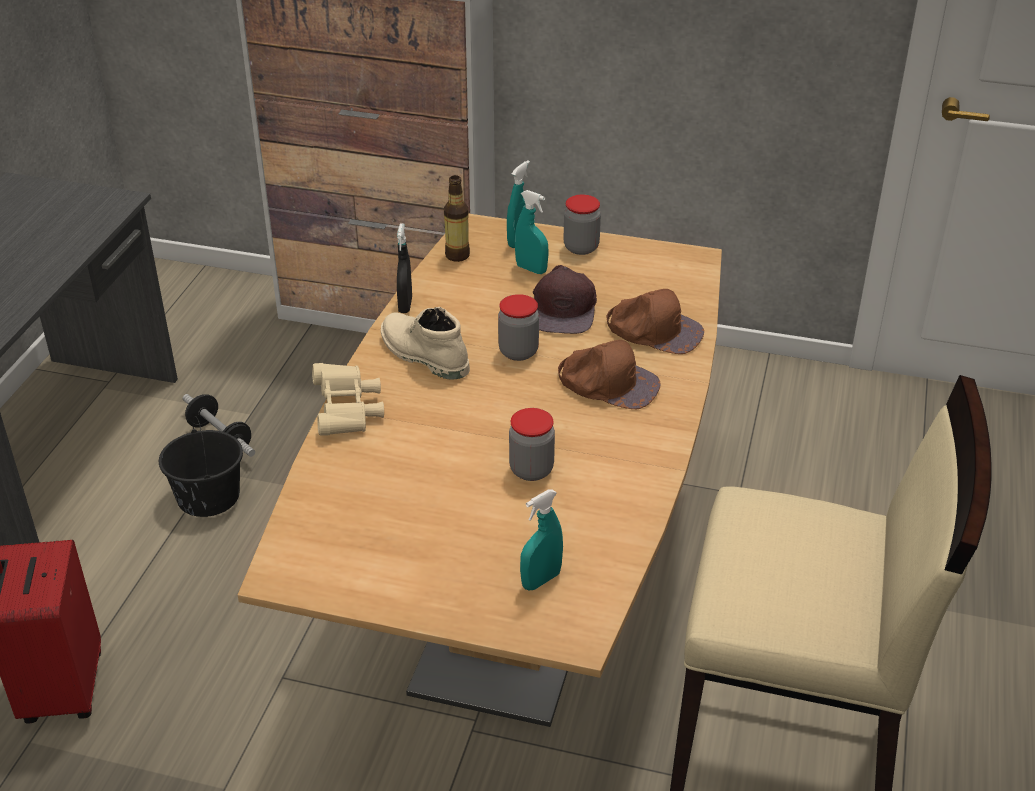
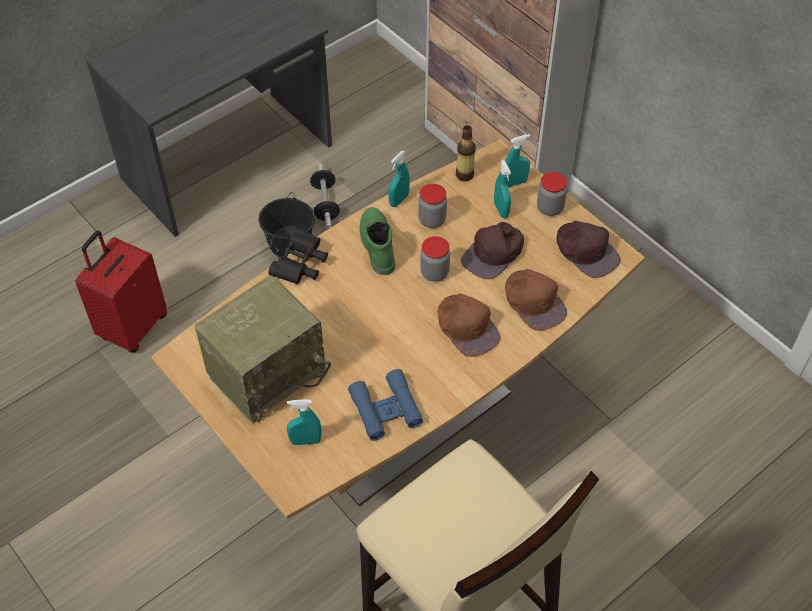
camera: 35 degrees right, 15 degrees up
(348, 412) = (300, 265): beige binoculars -> black binoculars
(405, 305) = (399, 200): black spray bottle -> turquoise spray bottle
(418, 535) = (267, 373): none -> radio
(422, 355) = (376, 245): beige boot -> green boot
(531, 470) = (365, 364): jar -> jar (432, 220)
(602, 501) = (386, 409): none -> blue binoculars
(659, 267) = (586, 251): none -> brown cap

